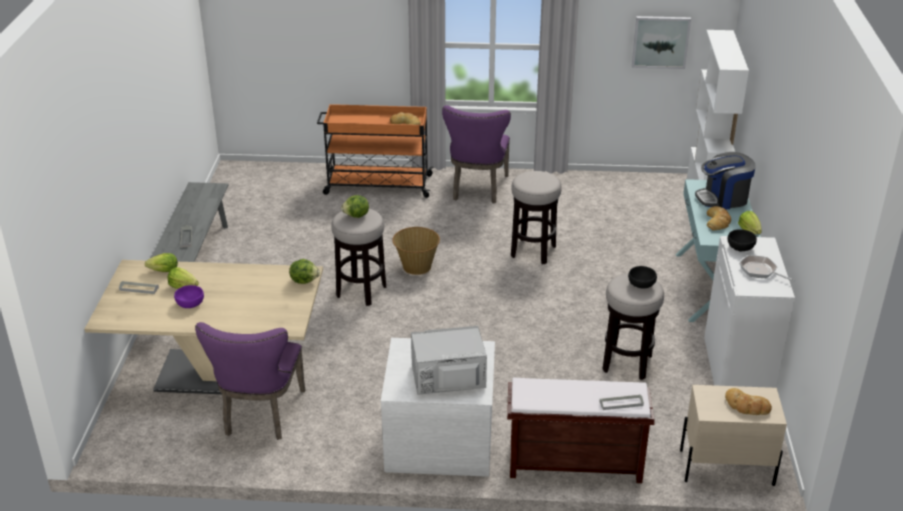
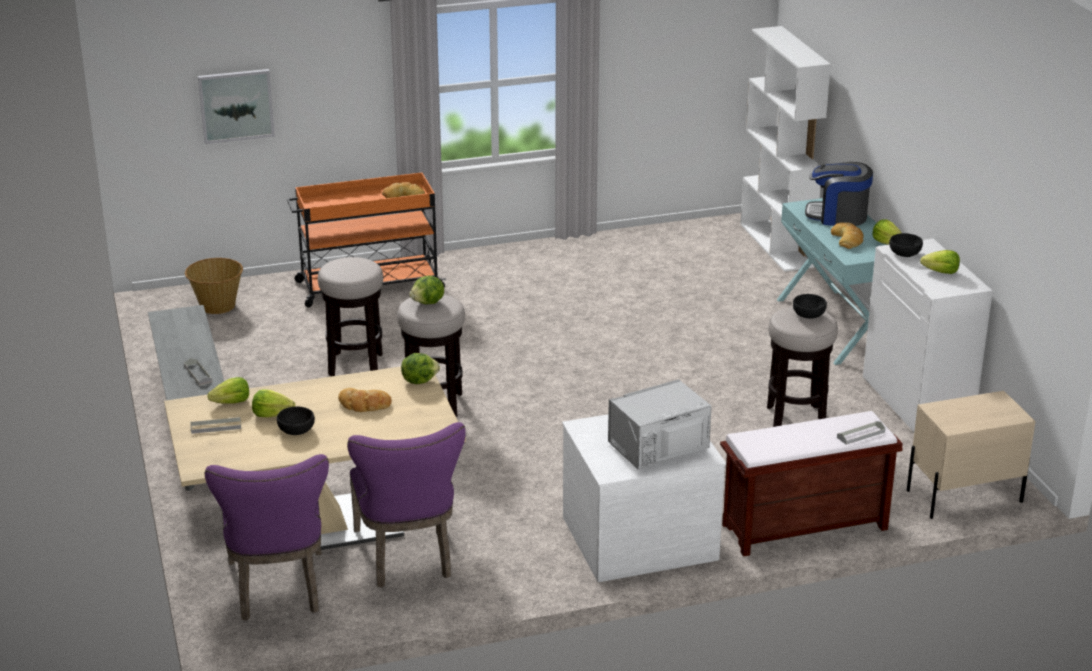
camera: 20 degrees left, 5 degrees down
(190, 304) = (296, 430): purple bowl -> black bowl
(416, 267) = (483, 366): basket -> basket (217, 306)
(478, 189) = (499, 270): purple chair -> purple chair (278, 591)
(533, 251) = (612, 325): stool -> stool (355, 365)
(660, 42) = (694, 52): picture -> picture (236, 105)
(723, 199) = (837, 216): coffee machine -> coffee machine turned 45 degrees clockwise
(746, 406) = (985, 413): bread -> bread (364, 404)
(760, 271) = (941, 272): frying pan -> lettuce

